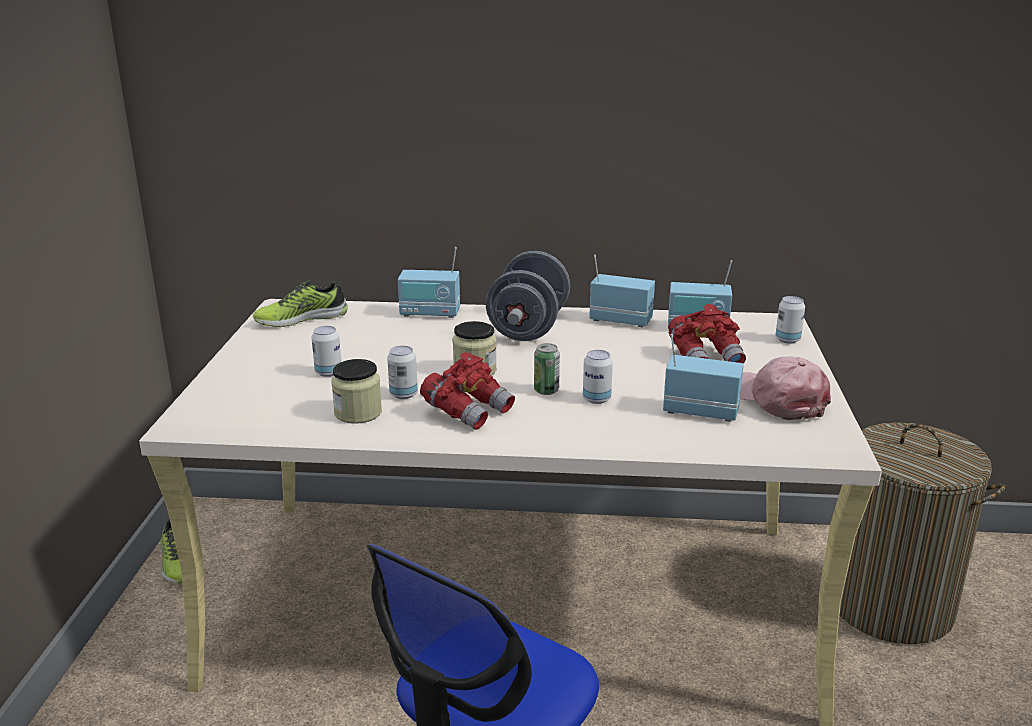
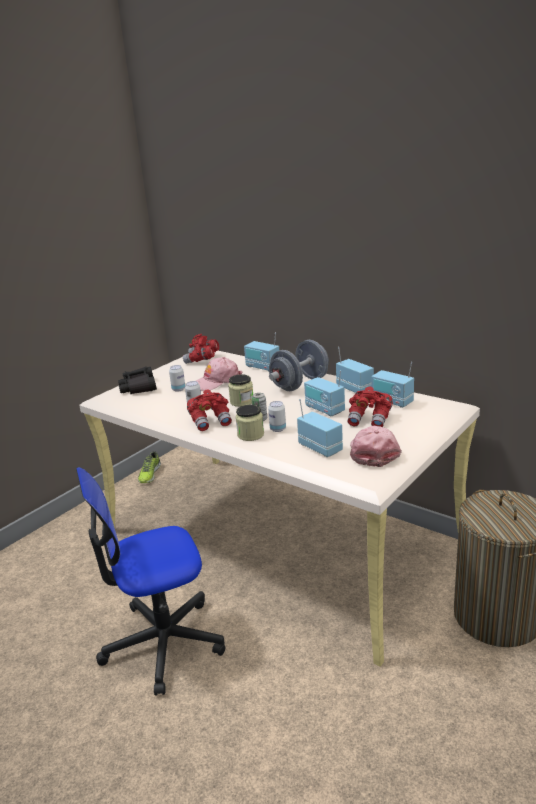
camera: 35 degrees right, 0 degrees up
(241, 384) = (139, 387): none -> black binoculars
(301, 319) = (202, 360): shoe -> red binoculars
(358, 413) = (165, 411): jar -> jar (250, 435)
(382, 348) = (216, 381): none -> pink cap
(622, 357) = (324, 409): none -> radio
(787, 340) = (436, 419): can -> none

